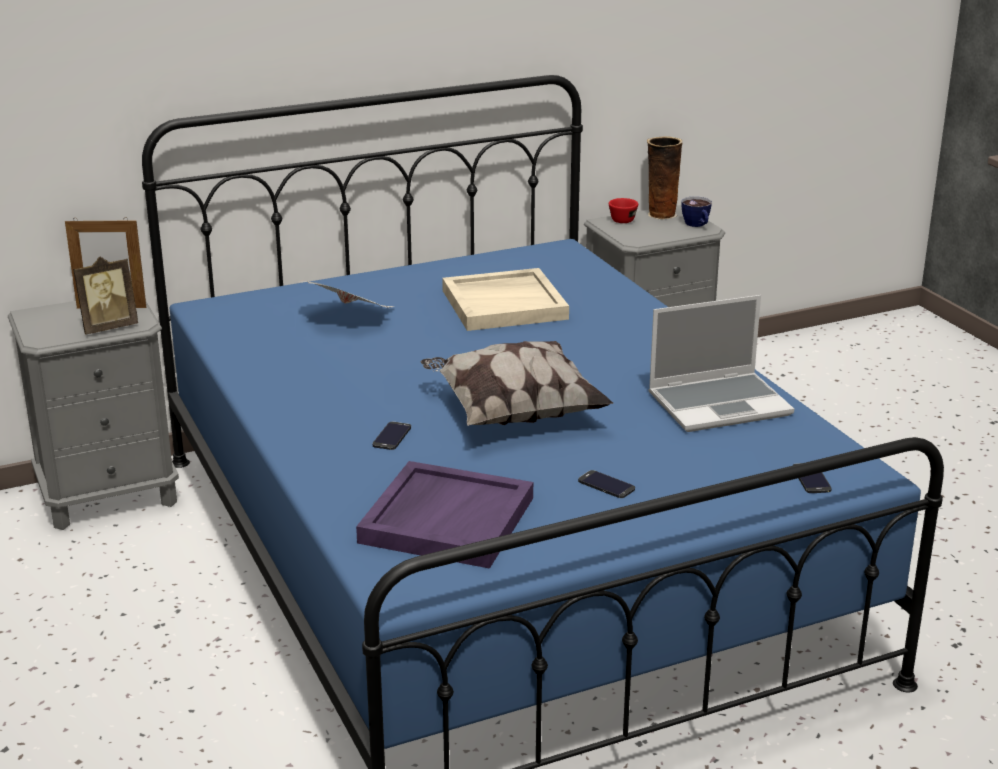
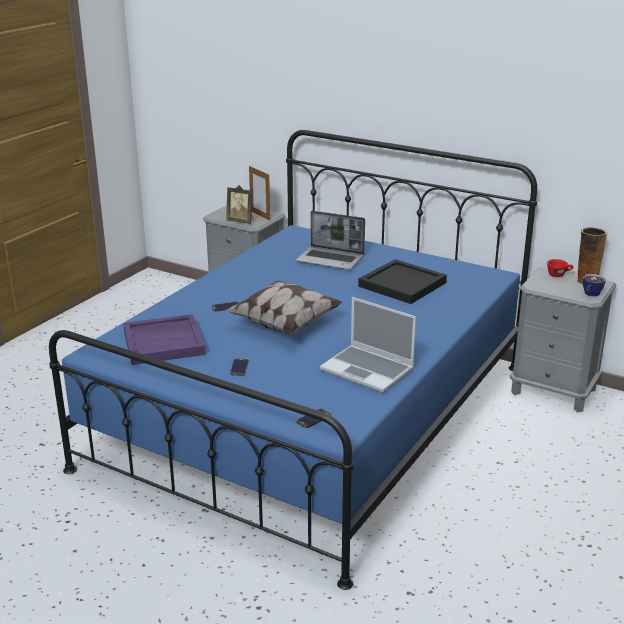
camera: 55 degrees right, 0 degrees up
(350, 318) = (331, 259): newspaper -> laptop
(505, 304) = (403, 284): beige tray -> black tray

